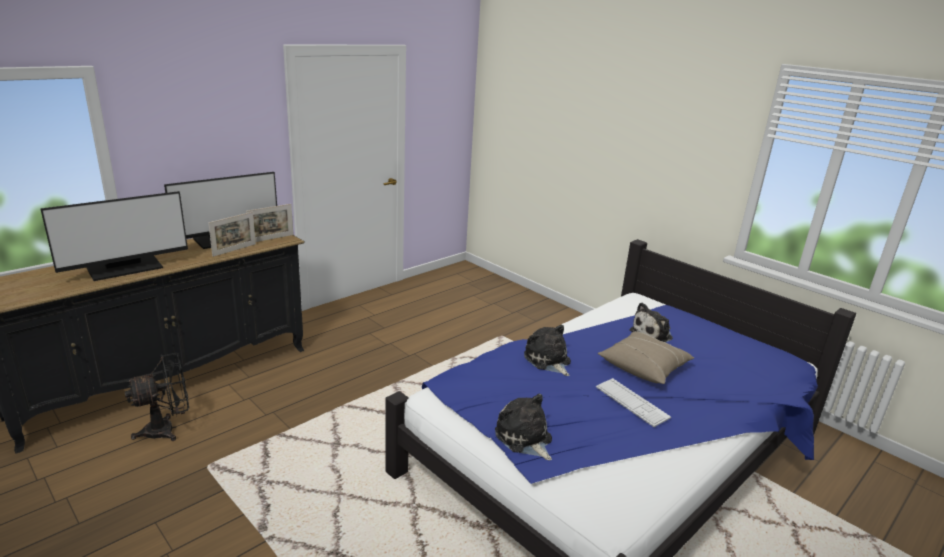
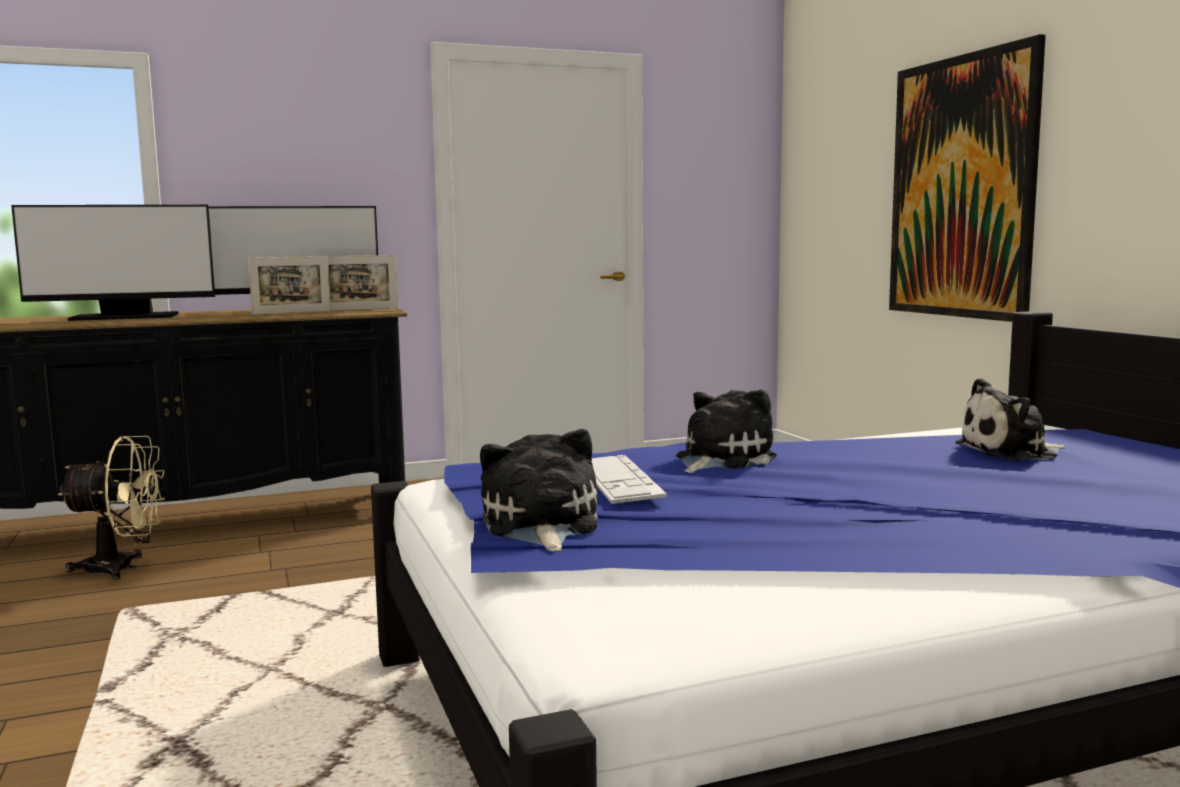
camera: 25 degrees right, 15 degrees down
(167, 429) = (122, 568): black fan -> beige fan
(548, 360) = (720, 459): plush toy -> plush toy turned 45 degrees clockwise
(594, 158) = (961, 188): none -> picture
(631, 402) = (847, 507): keyboard -> keyboard (619, 480)
(644, 367) = (939, 479): beige pillow -> none

